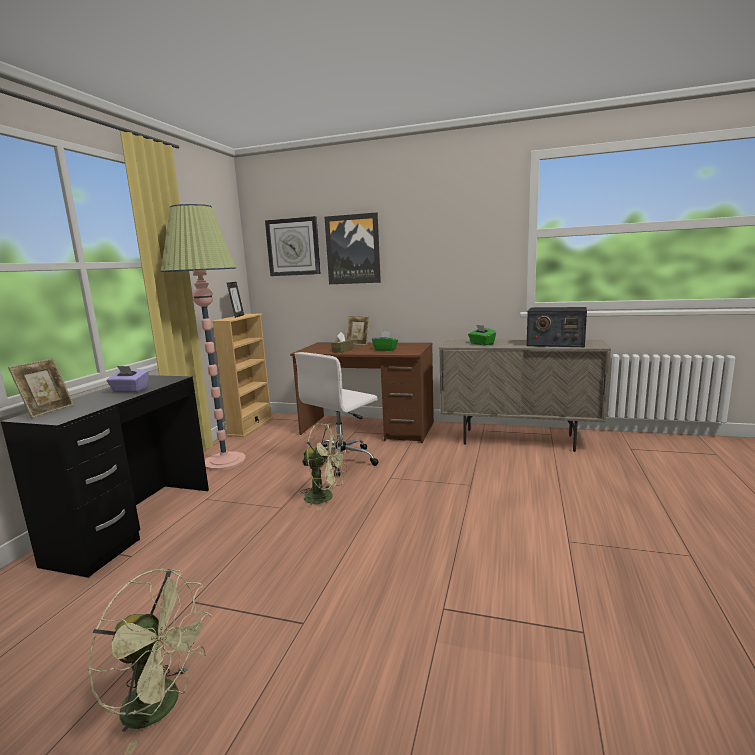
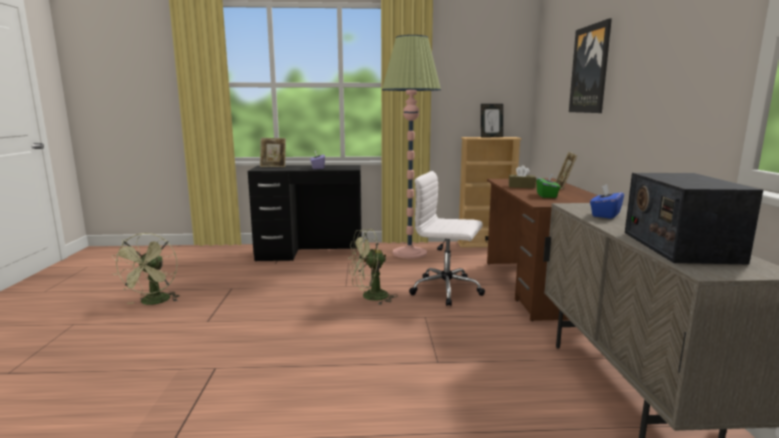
camera: 70 degrees right, 0 degrees up
(293, 247) = (558, 68): wall clock -> none
(325, 497) = (369, 297): green fan -> green fan turned 75 degrees clockwise
(481, 344) = (605, 215): green tissue box -> blue tissue box

